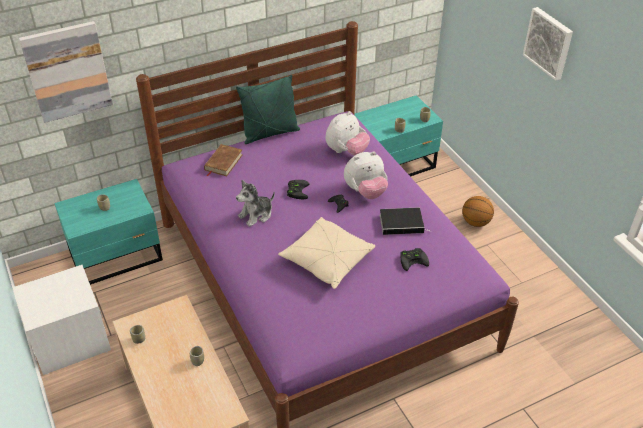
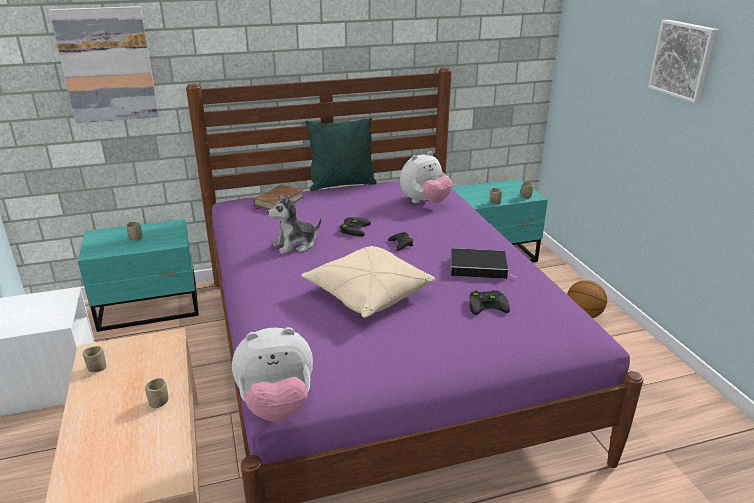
camera: 10 degrees right, 15 degrees down
(365, 192) = (438, 236): plush toy -> plush toy (277, 406)

